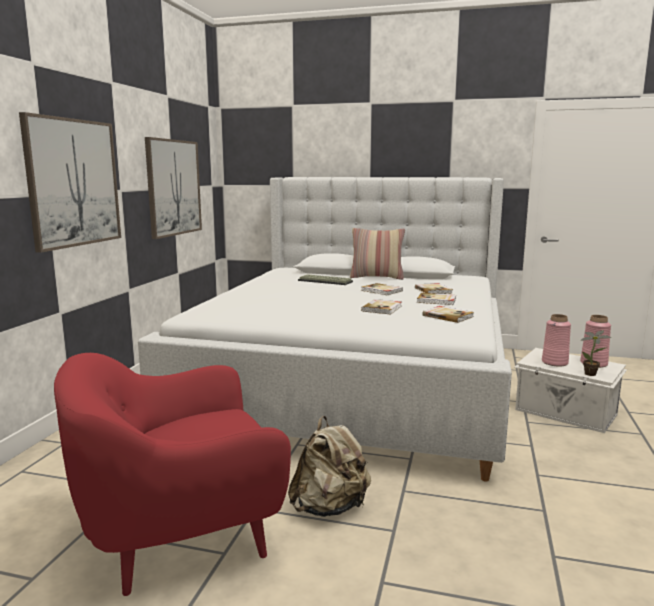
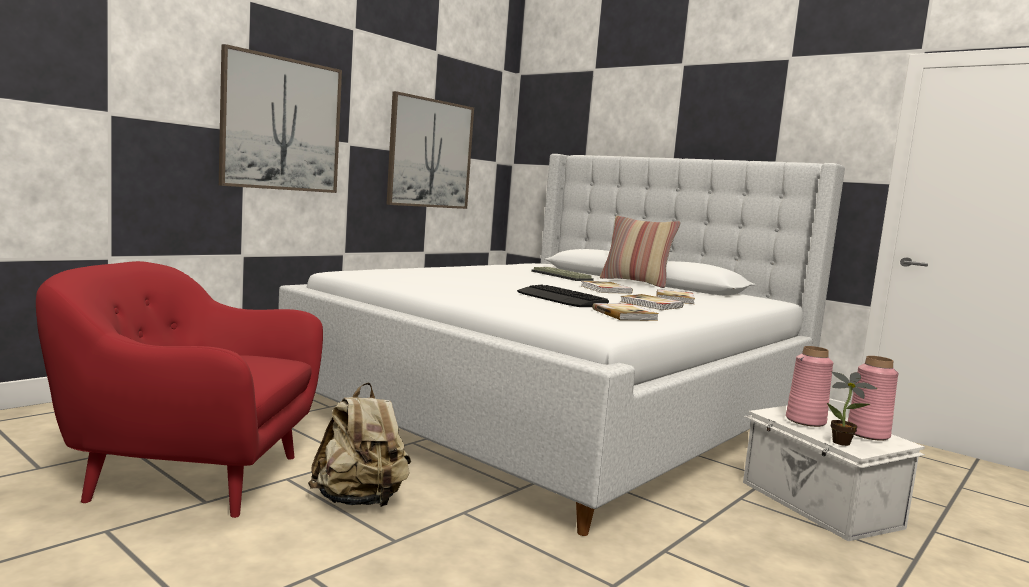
camera: 25 degrees right, 5 degrees down
(382, 308) = (561, 298): book -> keyboard

